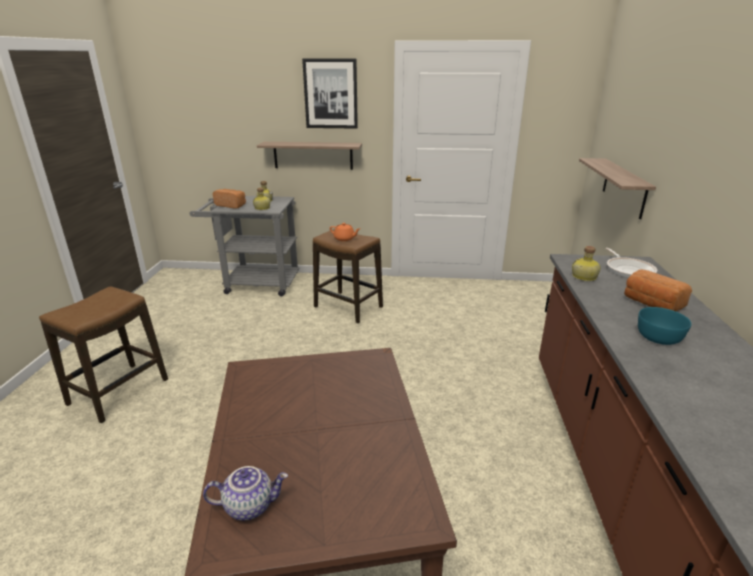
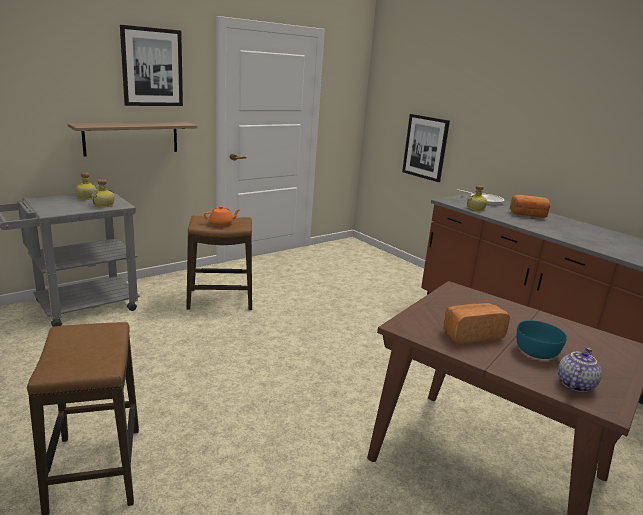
camera: 45 degrees left, 5 degrees down
(231, 205) = (56, 207): bread -> bread (470, 334)
(624, 187) = (425, 147): shelf -> picture
(658, 337) = (563, 230): turquoise bowl -> turquoise bowl (536, 351)

